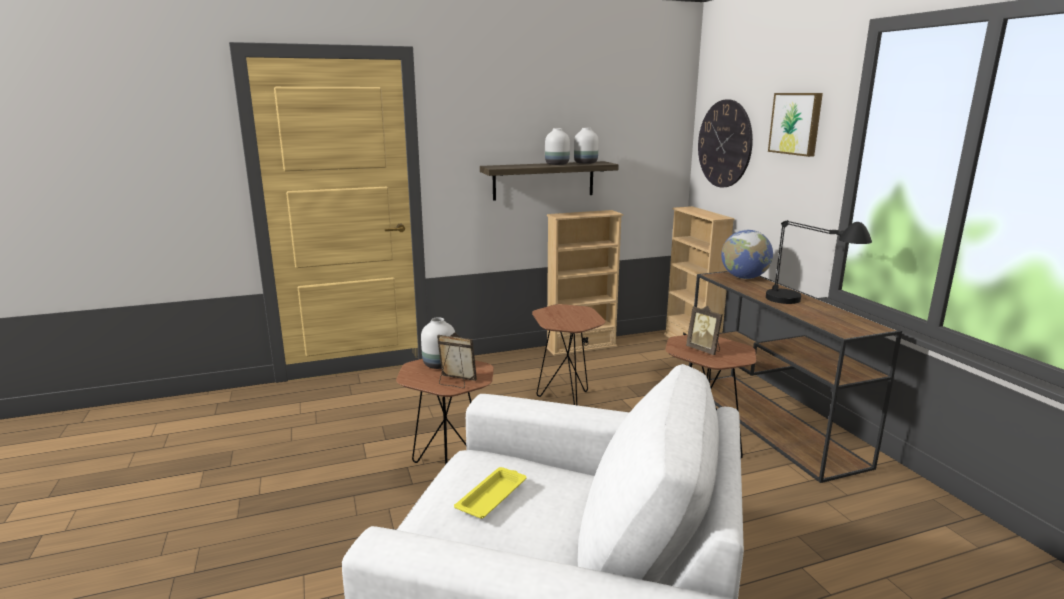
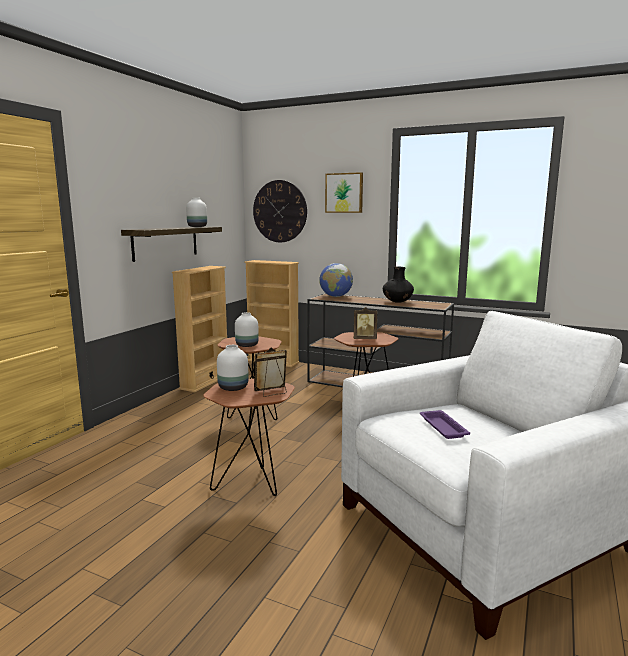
camera: 45 degrees left, 5 degrees down
(492, 496) = (442, 427): yellow tray -> purple tray
(556, 164) = (180, 227): white vase -> white vase (246, 345)
(806, 307) = (397, 302): black table lamp -> black vase

